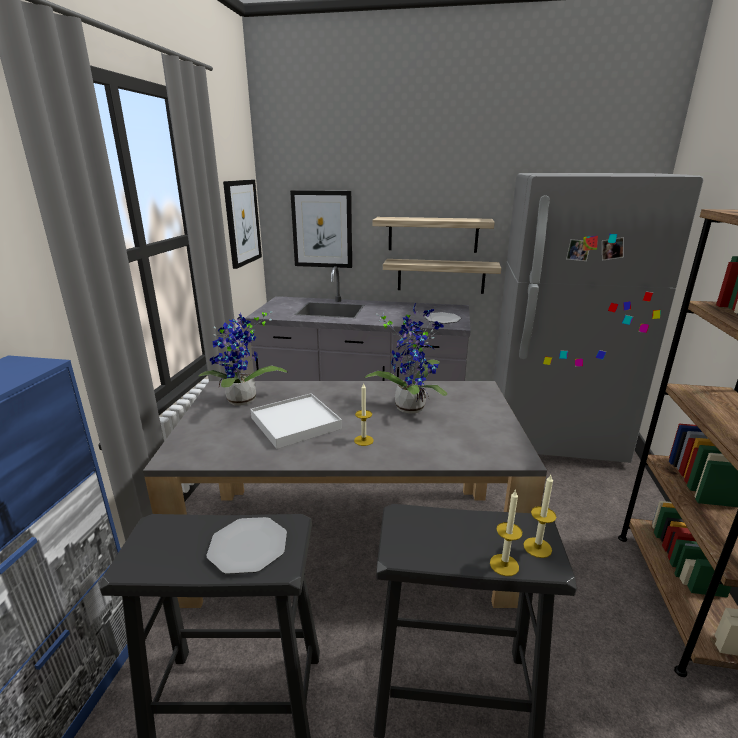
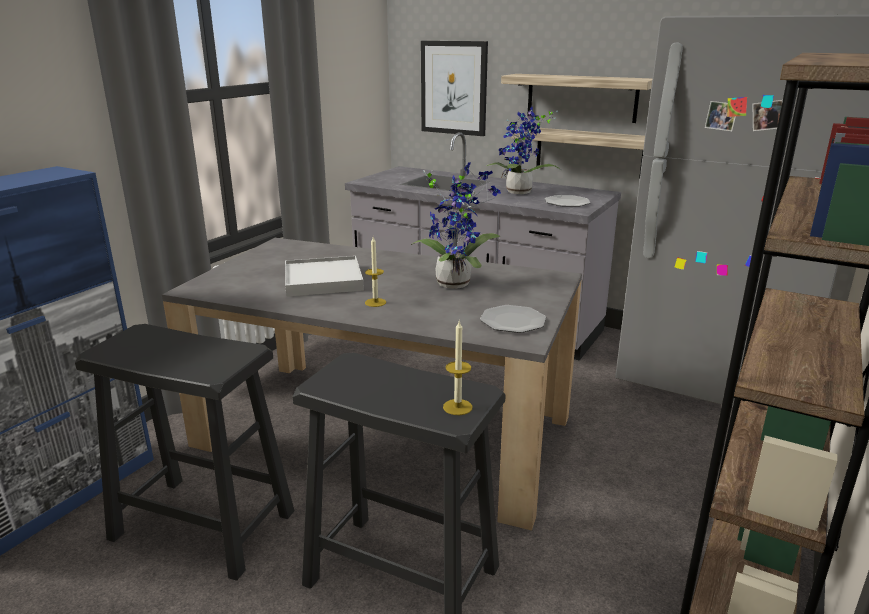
camera: 20 degrees right, 0 degrees up
(242, 222) = (359, 76): picture -> none
(242, 402) = (289, 257): potted plant -> potted plant (519, 193)
(248, 546) = (199, 357): plate -> plate (513, 321)
(504, 565) = (409, 412): candle -> none

